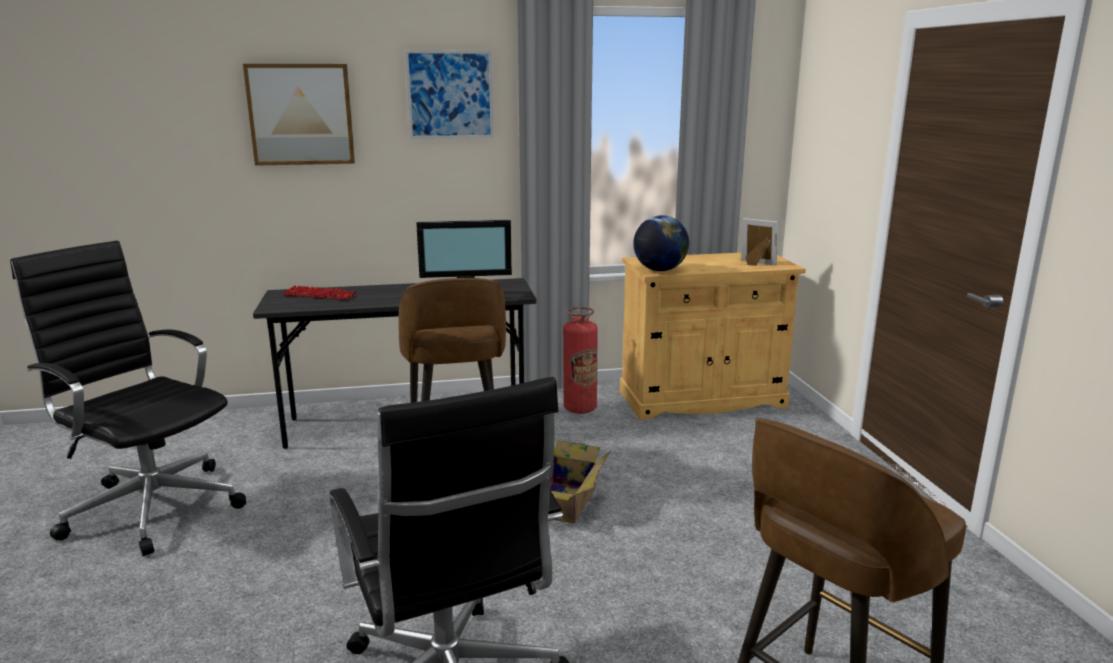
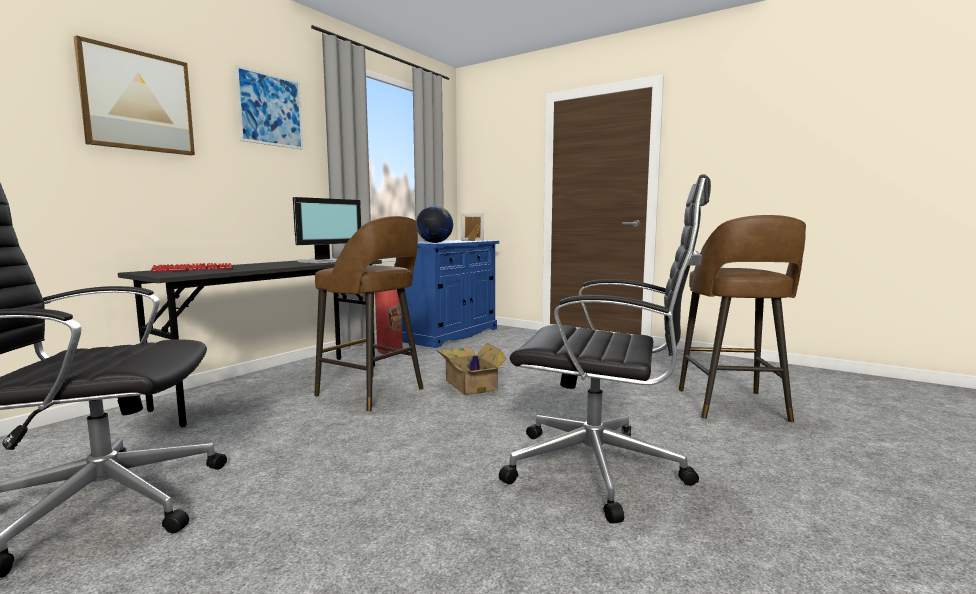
camera: 45 degrees left, 10 degrees down
(702, 399) = (450, 334): beige cabinet -> blue cabinet

